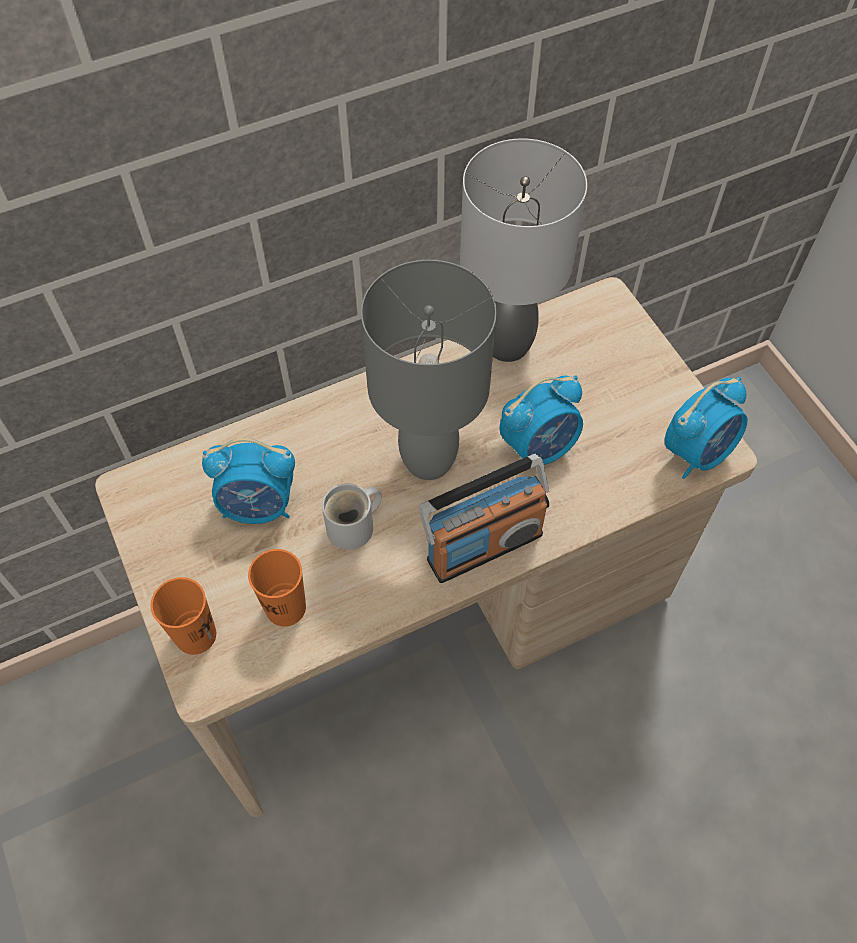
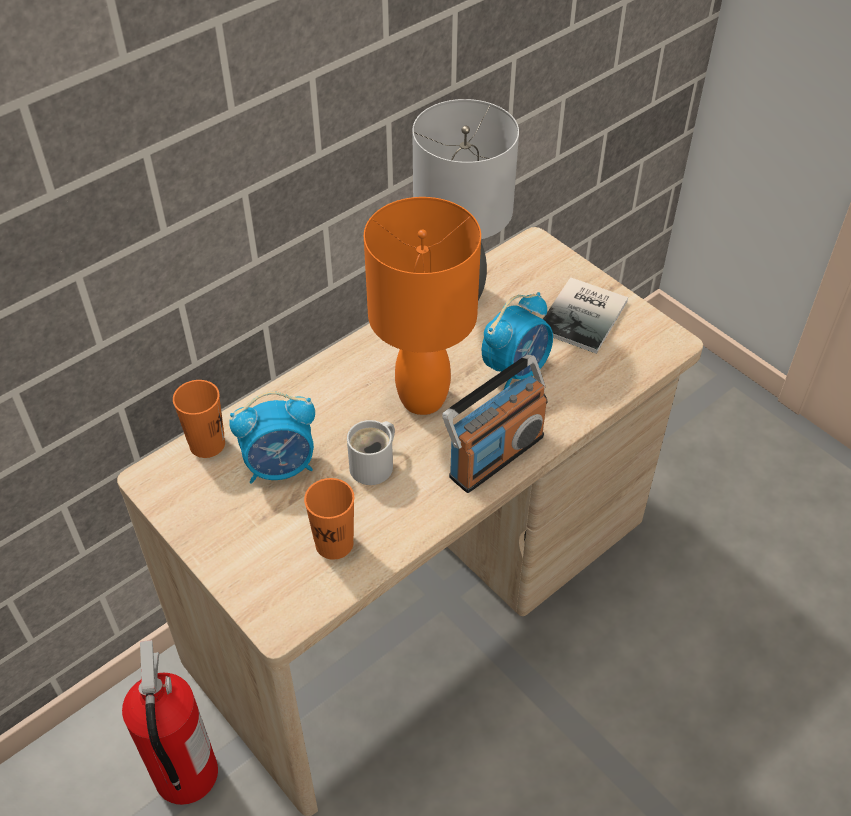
camera: 15 degrees left, 10 degrees down
(152, 745) = (185, 775): none -> fire extinguisher
(195, 635) = (257, 585): orange cup -> orange cup (207, 444)
(427, 459) = (421, 397): grey table lamp -> orange table lamp
(636, 398) = (586, 315): none -> book
(697, 452) = (651, 346): alarm clock -> none

